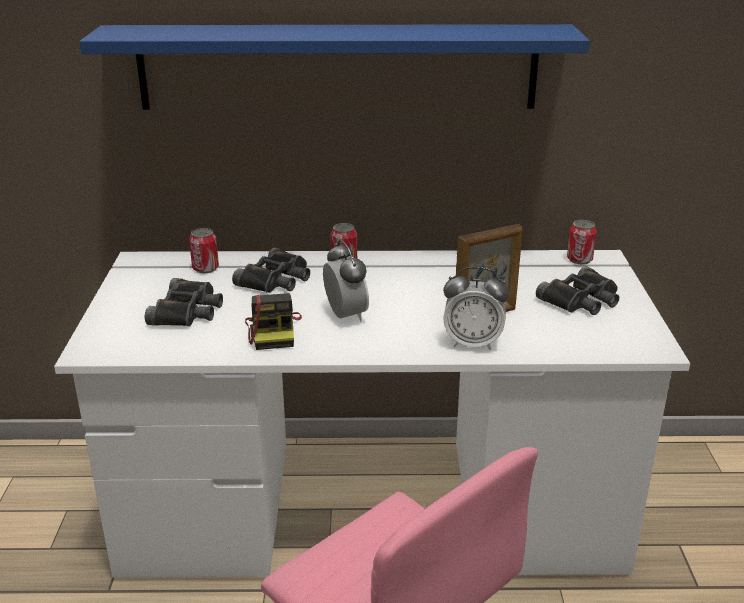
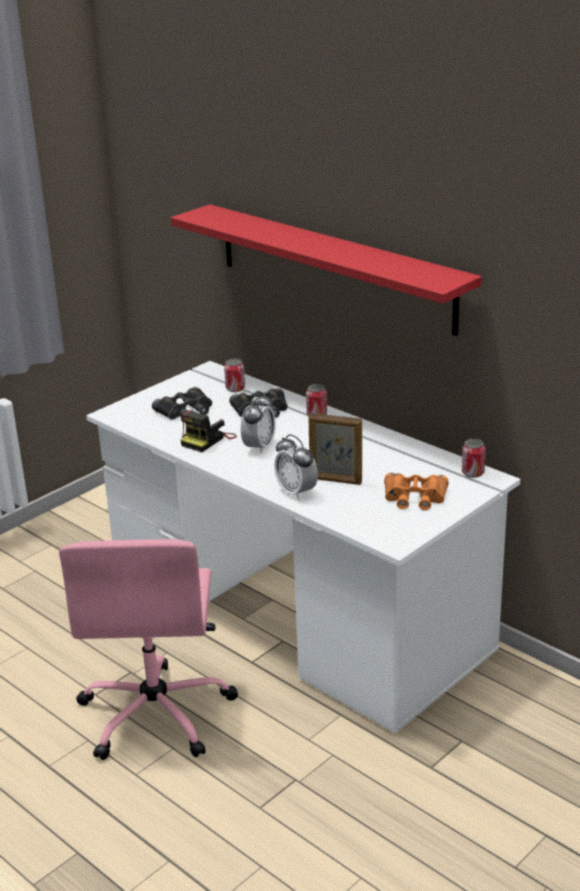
camera: 45 degrees right, 0 degrees up
(338, 67) = (333, 267): blue shelf -> red shelf
(581, 300) = (415, 497): black binoculars -> orange binoculars

